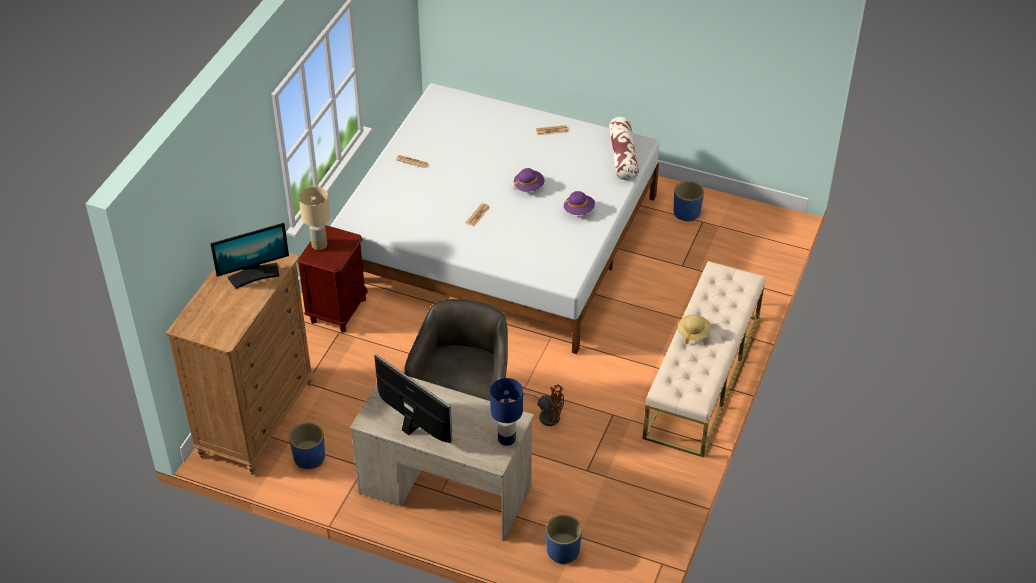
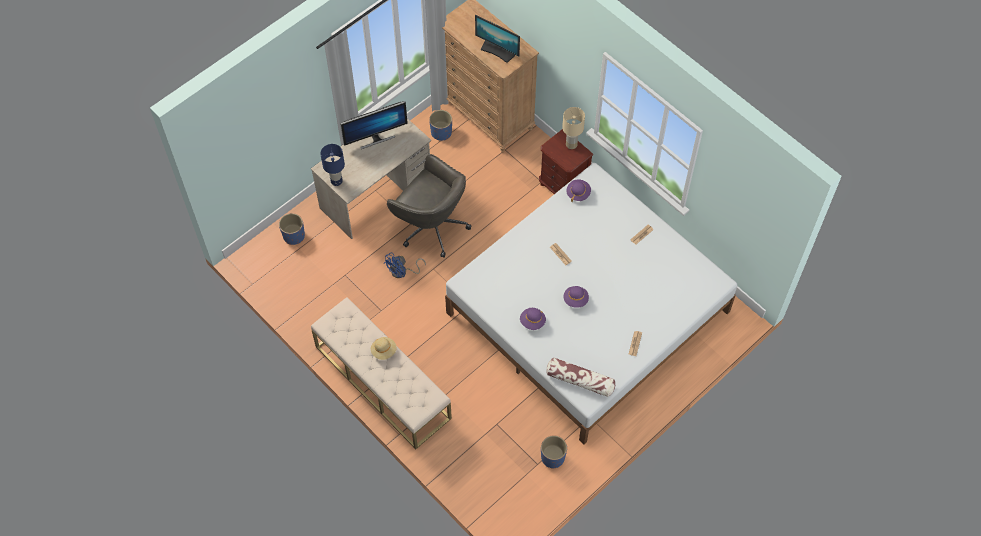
camera: 115 degrees right, 15 degrees up
(254, 275) = (497, 51): monitor -> monitor turned 60 degrees counterclockwise
(384, 226) = (578, 193): none -> purple hat
(547, 415) = (402, 272): brown fan -> blue fan

